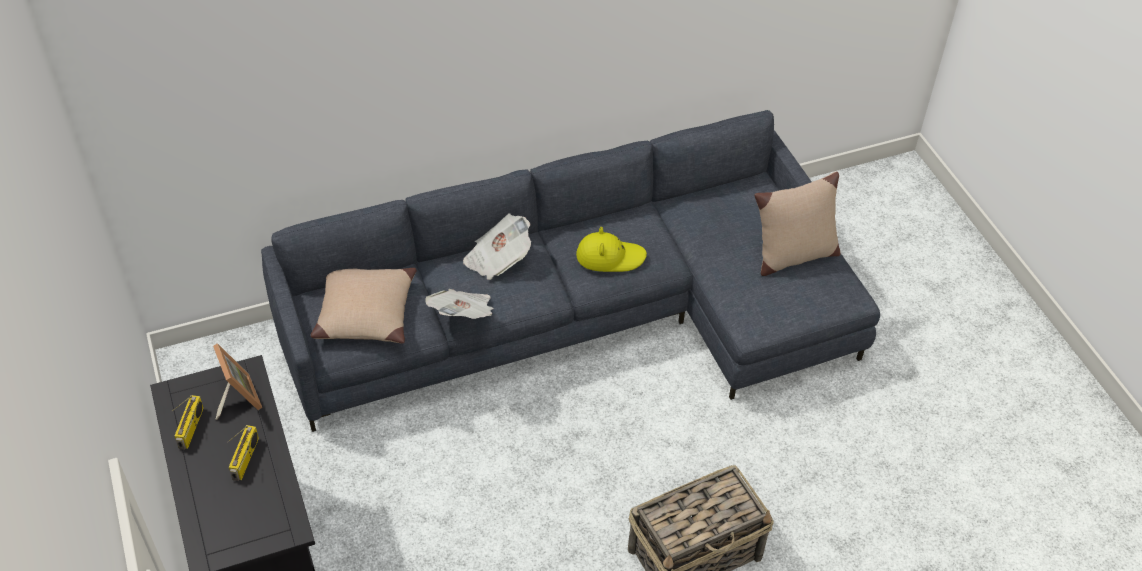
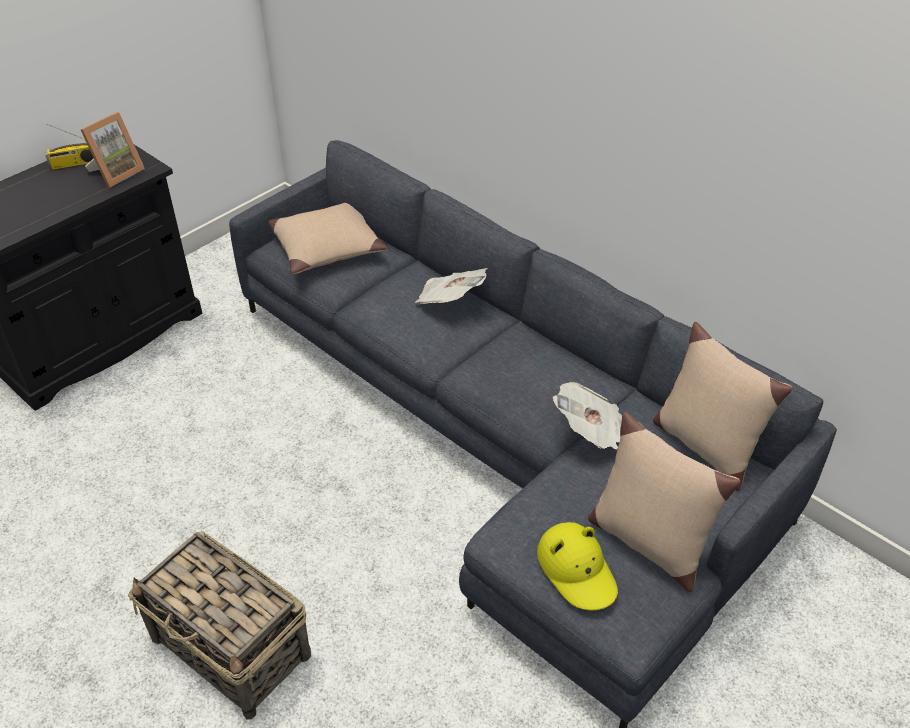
camera: 65 degrees right, 5 degrees down
(246, 459) = (50, 199): radio -> none
(463, 315) = (361, 304): newspaper -> newspaper (594, 433)
(610, 257) = (514, 377): yellow hat -> yellow hat (577, 570)
(728, 192) = (704, 445): none -> beige pillow

